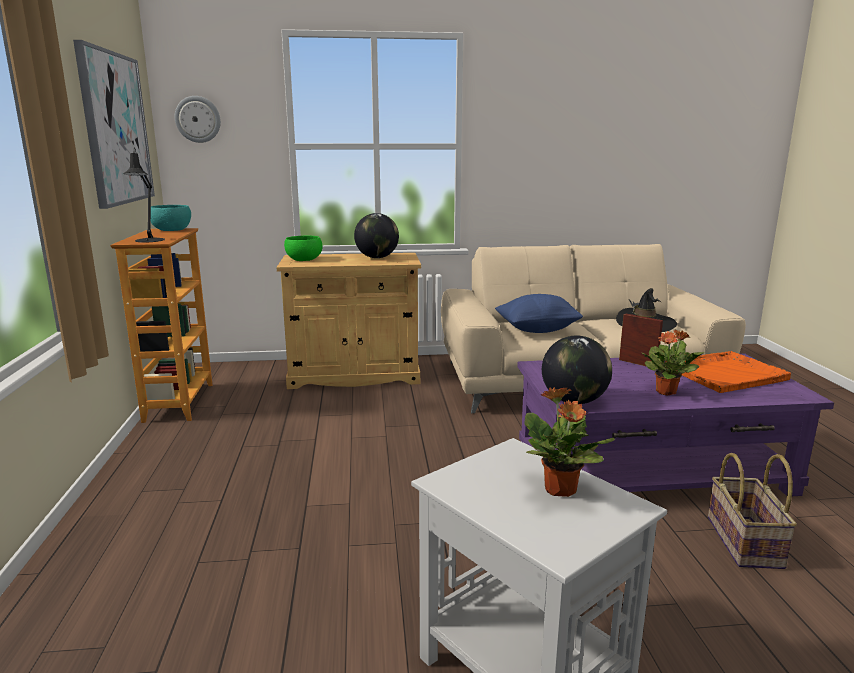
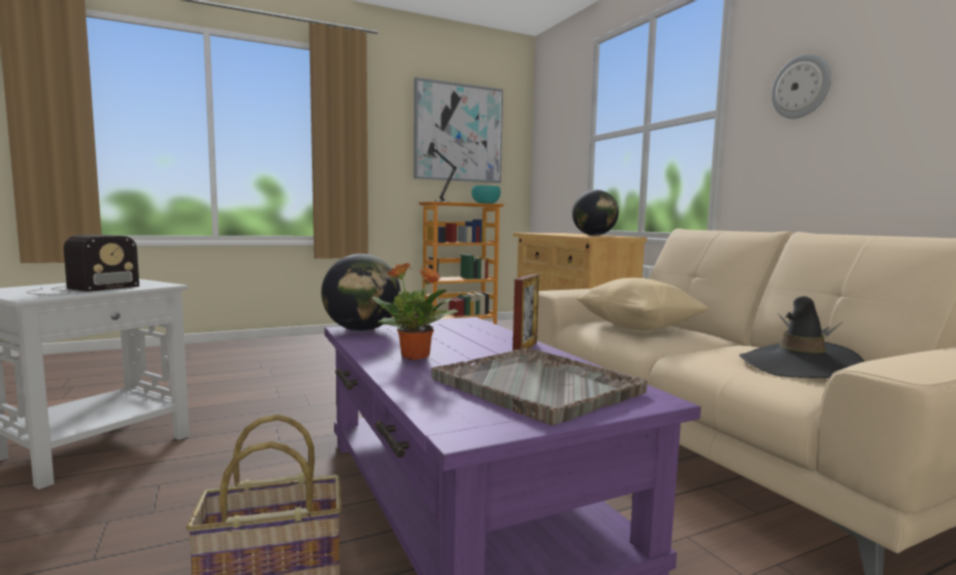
camera: 70 degrees right, 10 degrees down
(198, 119) = (548, 127): wall clock -> wall clock (801, 87)
(304, 260) = (550, 233): green bowl -> none
(537, 330) = (638, 328): blue pillow -> beige pillow
(560, 490) = (80, 289): potted plant -> radio
(726, 373) = (537, 386): orange tray -> grey tray

